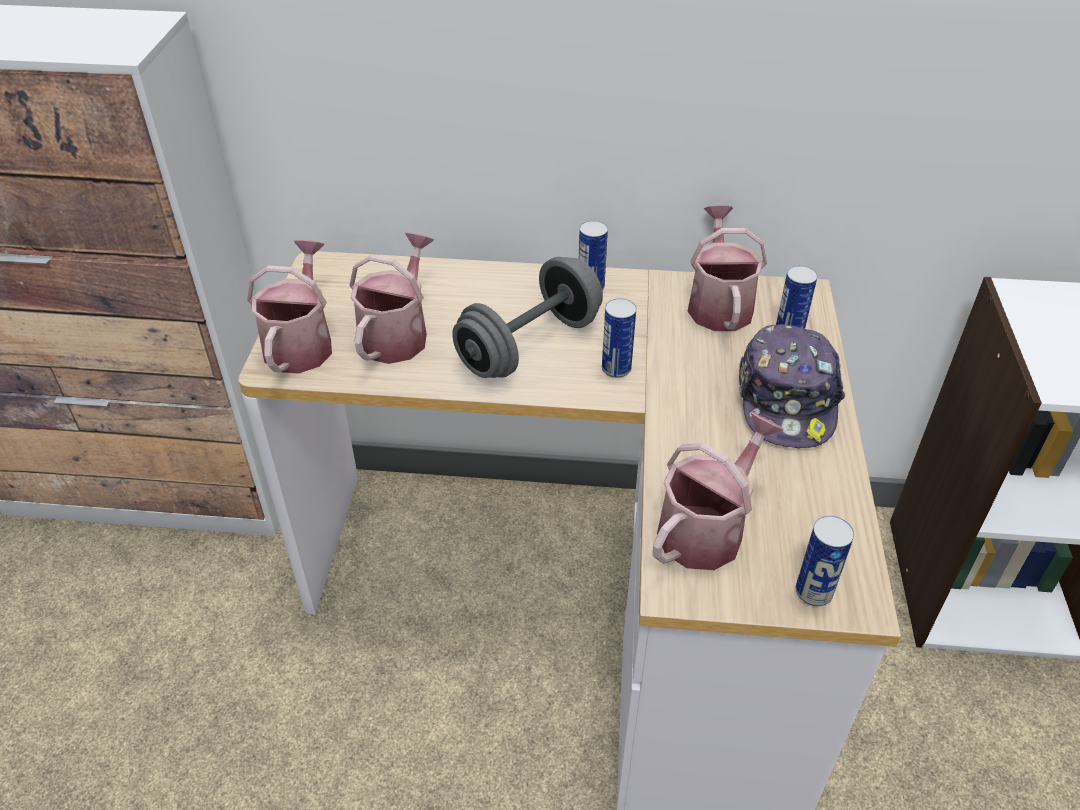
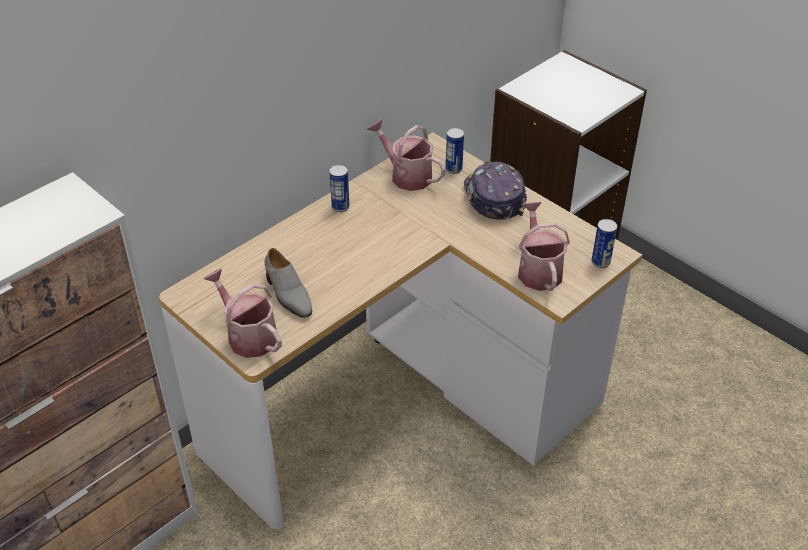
camera: 50 degrees left, 0 degrees up
(397, 334) = (288, 294): watering can -> grey shoe
(529, 345) = (358, 253): grey dumbbell -> none
(616, 369) = (410, 235): can -> none
(787, 400) = (493, 198): cap -> cap turned 150 degrees counterclockwise

